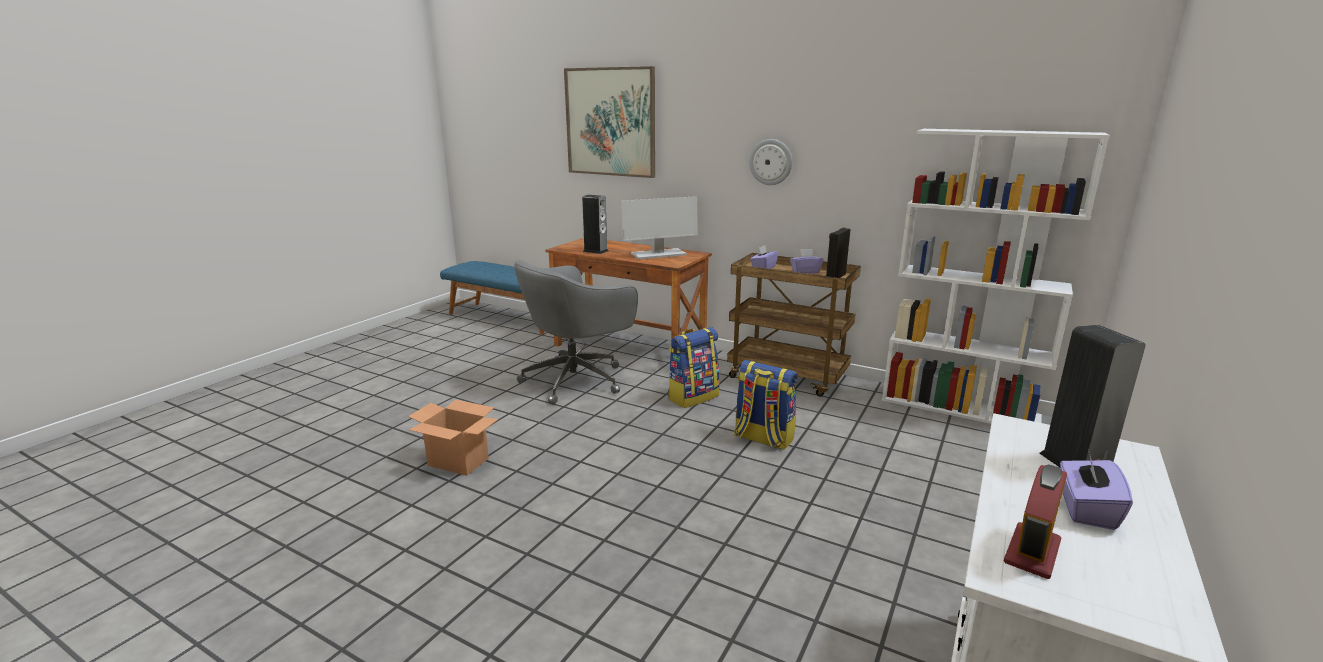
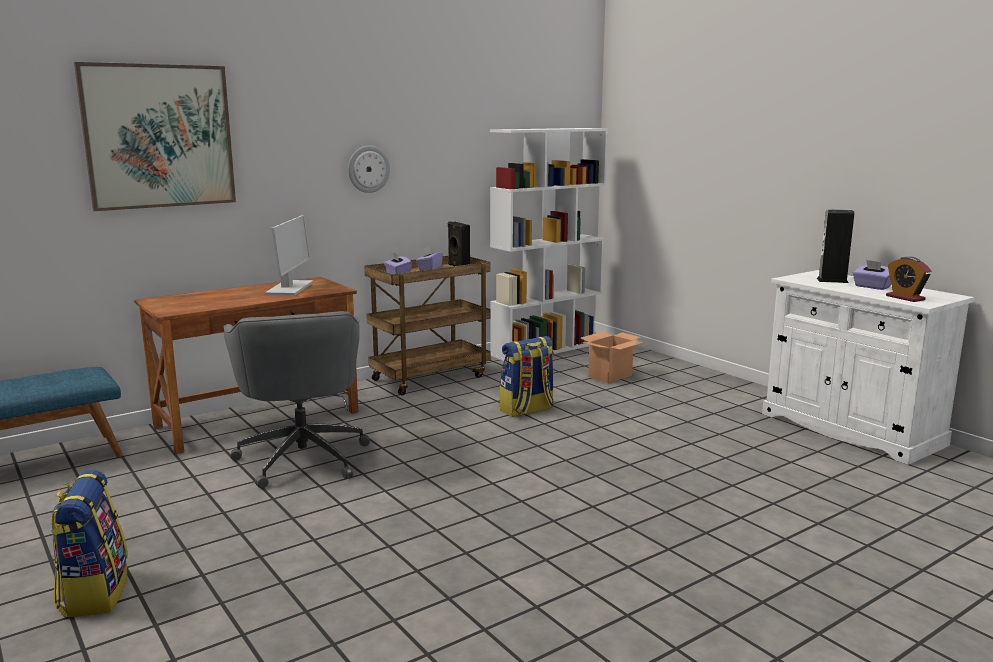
camera: 65 degrees left, 5 degrees down
(459, 462) = (429, 543): cardboard box -> cardboard box (610, 376)
(595, 251) = (220, 303): speaker -> none
(693, 397) = (420, 416): backpack -> backpack (94, 593)

